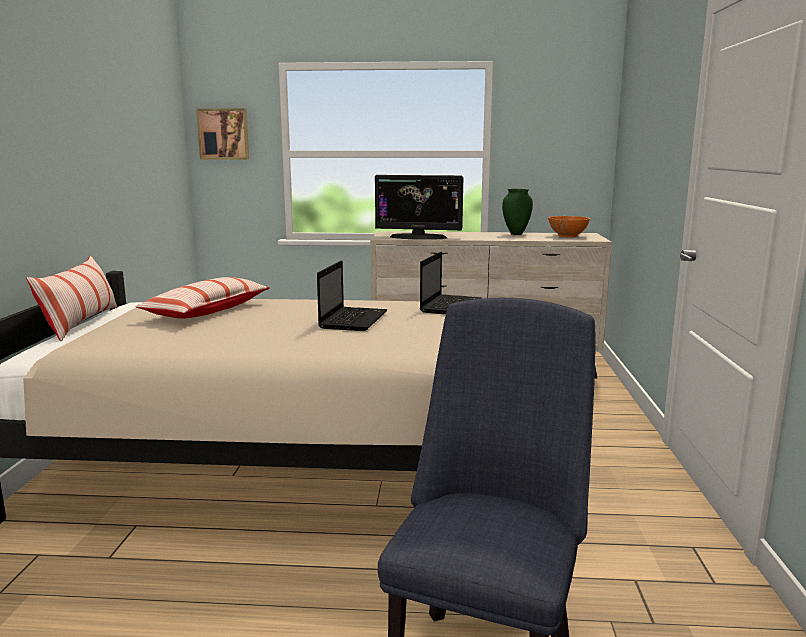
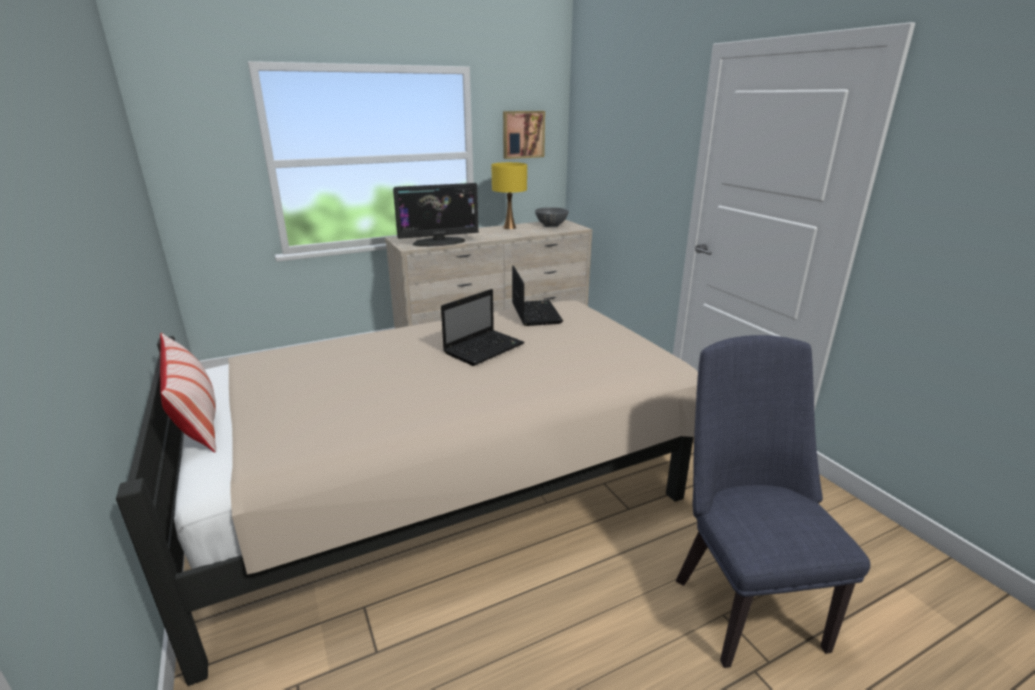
camera: 30 degrees left, 10 degrees up
(208, 311) = (328, 367): pillow -> none
(224, 134) = (189, 145): picture -> picture (523, 134)
(353, 320) = (485, 348): laptop -> laptop turned 60 degrees clockwise
(516, 234) = (509, 227): green vase -> yellow table lamp
(568, 236) = (551, 225): orange bowl -> grey bowl

